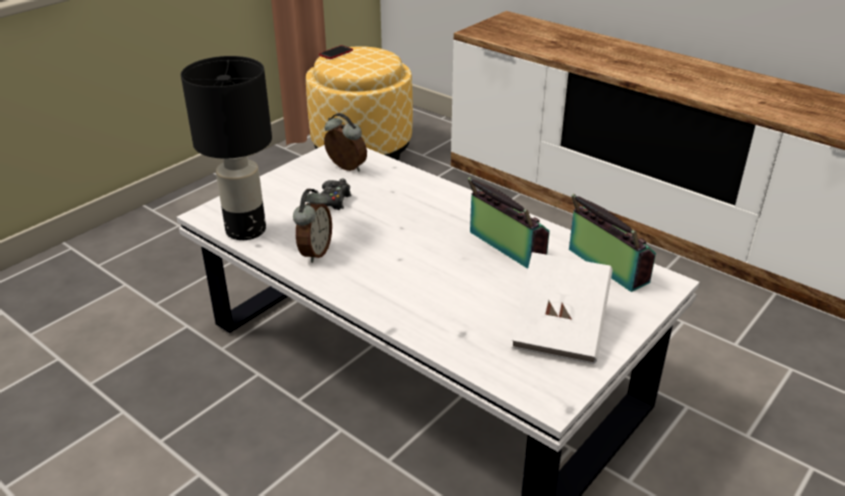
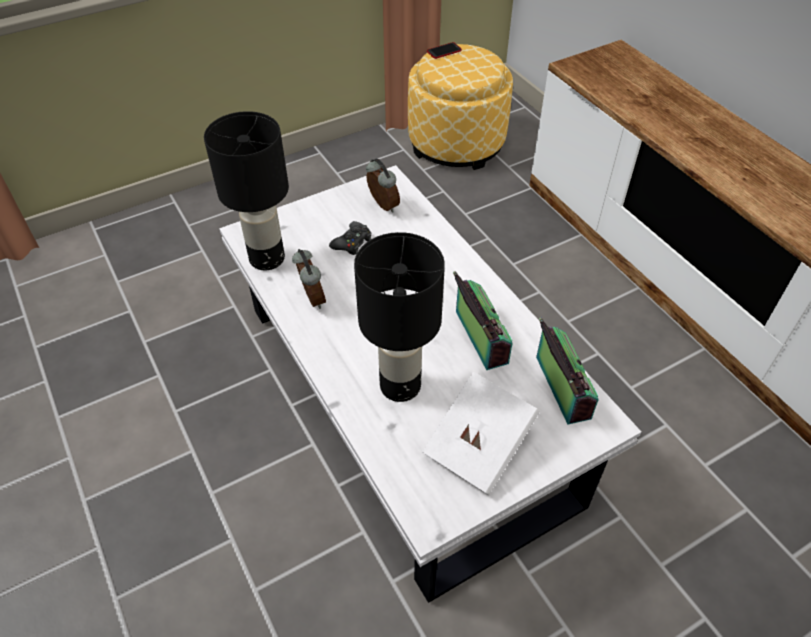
camera: 20 degrees right, 15 degrees up
(314, 252) = (311, 299): alarm clock -> alarm clock turned 60 degrees counterclockwise
(450, 300) = (399, 386): none -> black table lamp

